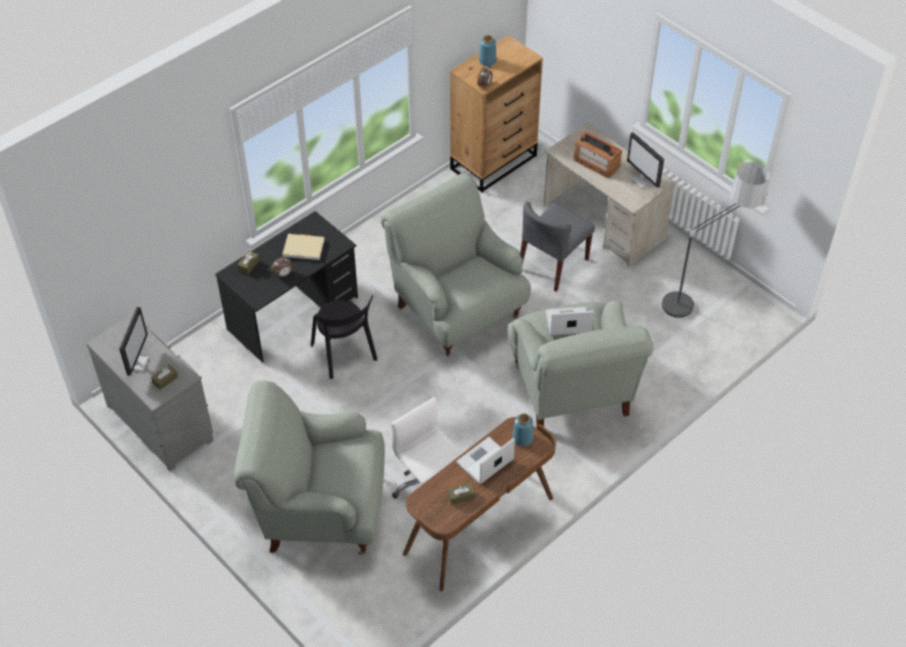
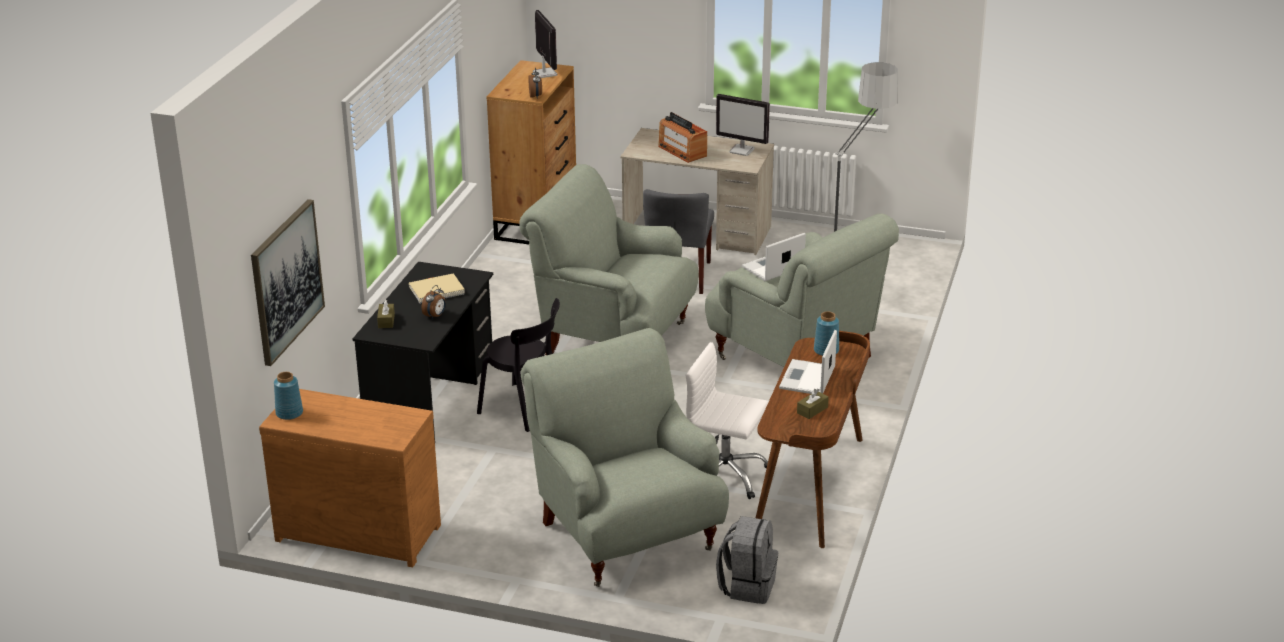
camera: 30 degrees left, 20 degrees down
(137, 363) = (342, 421): monitor -> monitor (544, 73)
(143, 239) = (286, 281): none -> picture
(161, 420) = (359, 530): grey dresser -> brown dresser
(165, 380) = (392, 423): brown tissue box -> none
(320, 510) = (626, 535): grey armchair -> grey armchair turned 90 degrees clockwise
(363, 599) = (747, 586): none -> grey backpack
(487, 61) = (519, 81): blue vase -> blue vase (289, 413)
(596, 163) = (682, 151): radio -> radio turned 45 degrees clockwise

